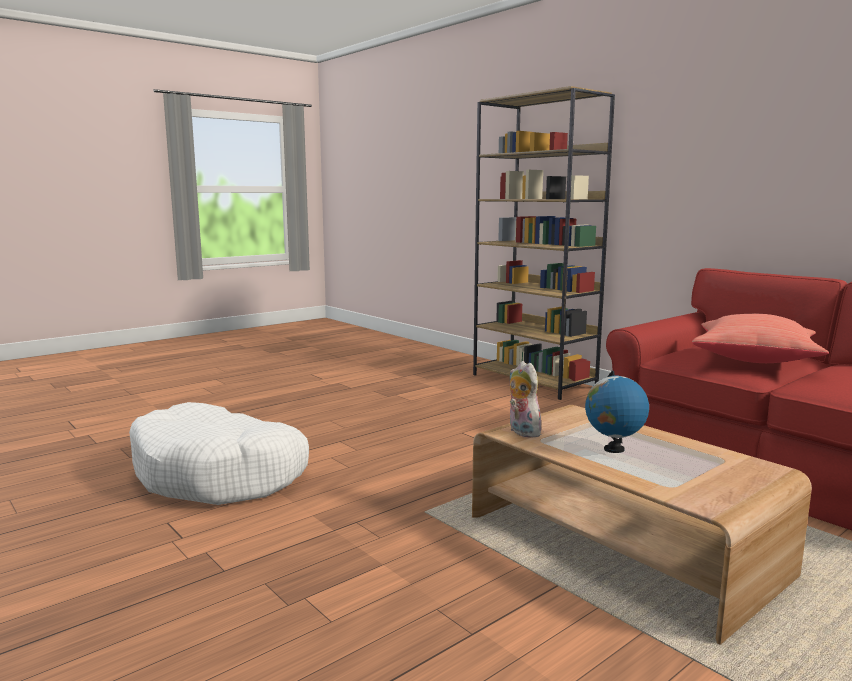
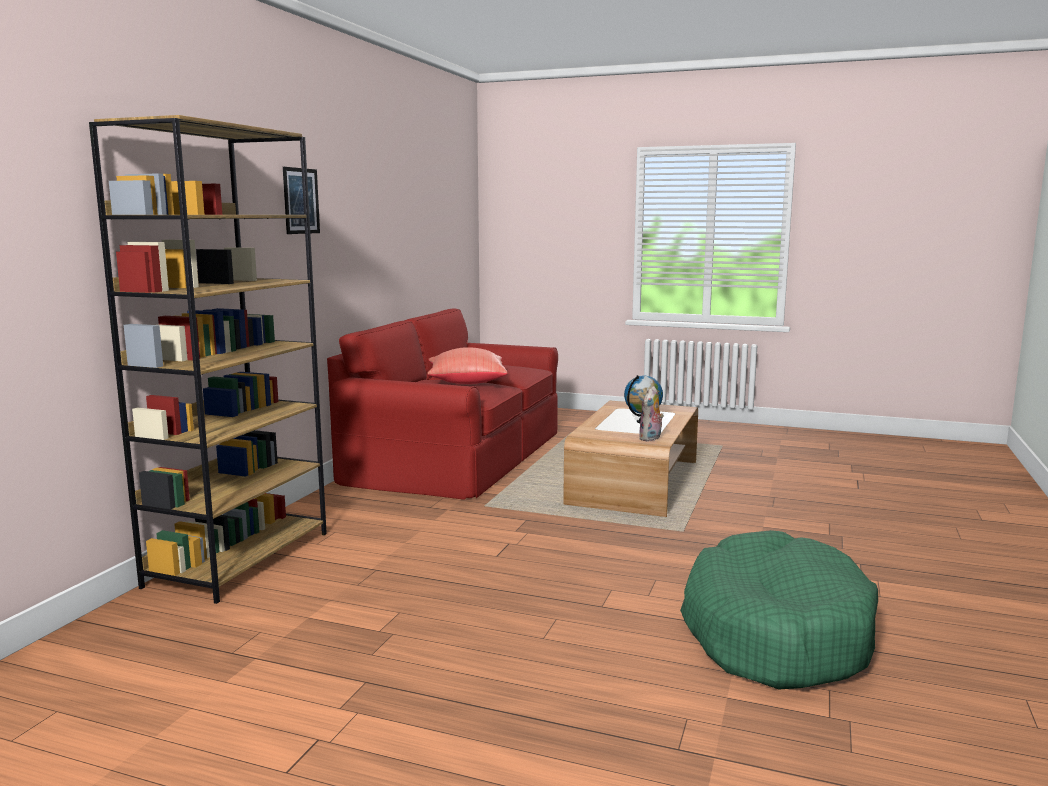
camera: 120 degrees left, 0 degrees up
(219, 475) = (774, 633): white dog bed -> green dog bed
(698, 133) = (301, 201): none -> picture

